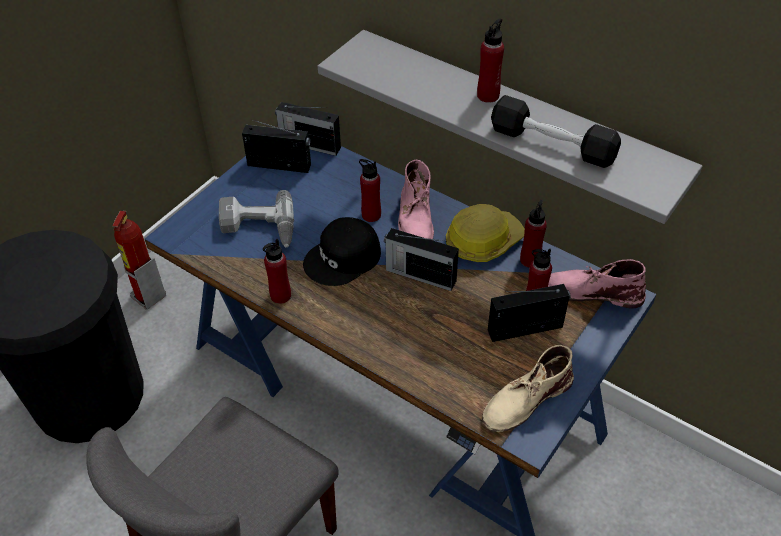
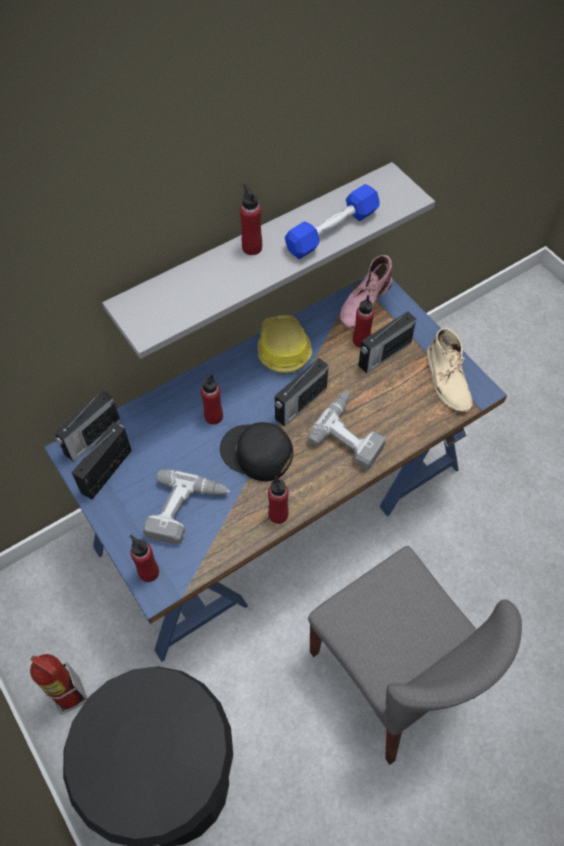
camera: 70 degrees left, 10 degrees up
(343, 259) = (256, 453): black cap -> black cap turned 135 degrees clockwise
(405, 328) = (352, 433): none -> power drill
(416, 218) = (234, 385): pink boot -> none
(526, 328) = (383, 355): radio -> radio turned 135 degrees counterclockwise
(530, 260) = (317, 326): red bottle -> red bottle (148, 572)
(552, 144) = (332, 231): black dumbbell -> blue dumbbell

